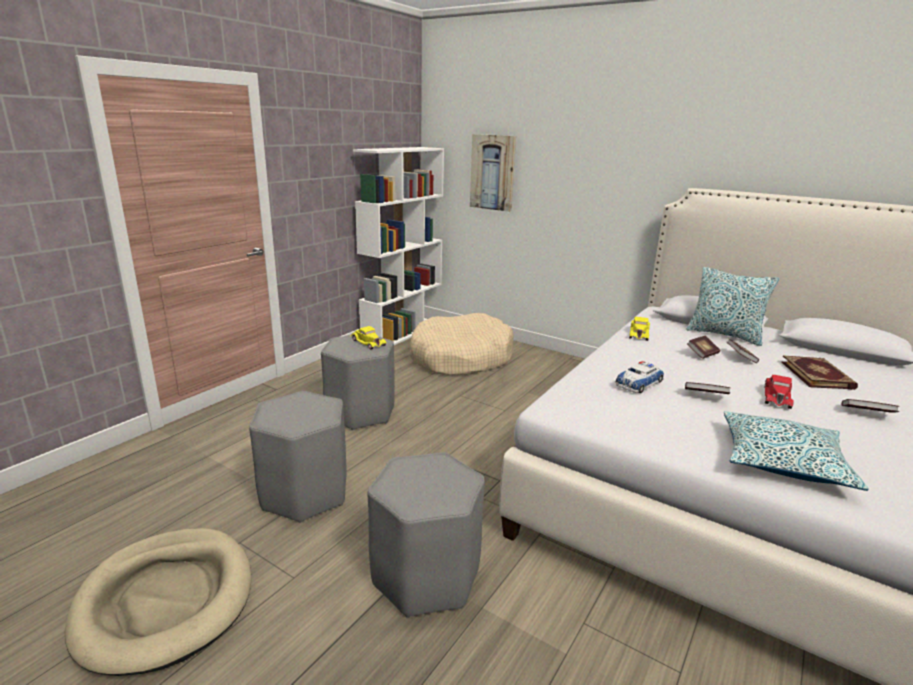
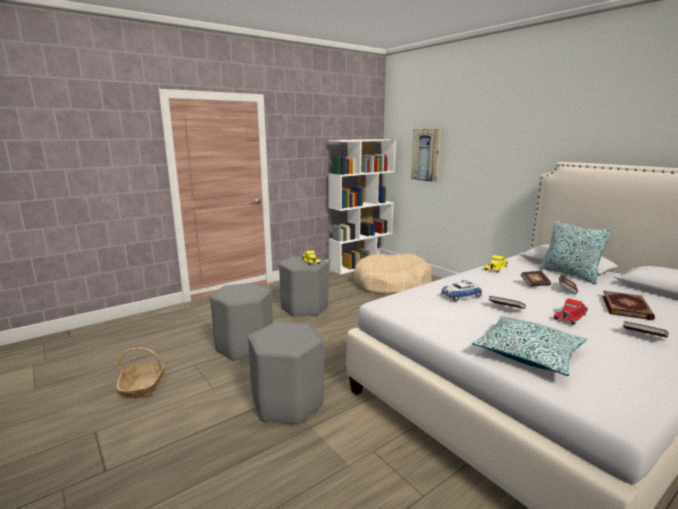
camera: 20 degrees right, 5 degrees down
(166, 600) = (143, 385): beige dog bed -> basket

